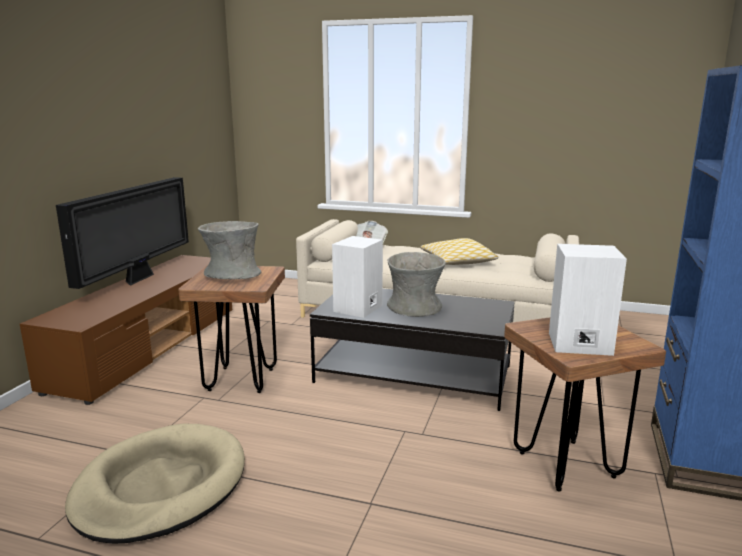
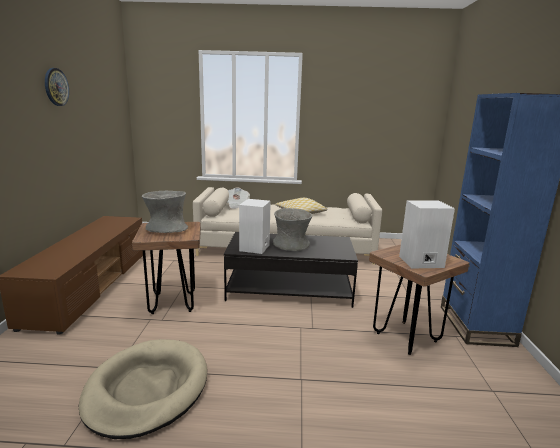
camera: 15 degrees left, 0 degrees up
(114, 82) = (56, 87): none -> wall clock
(139, 278) = (80, 235): television -> none

